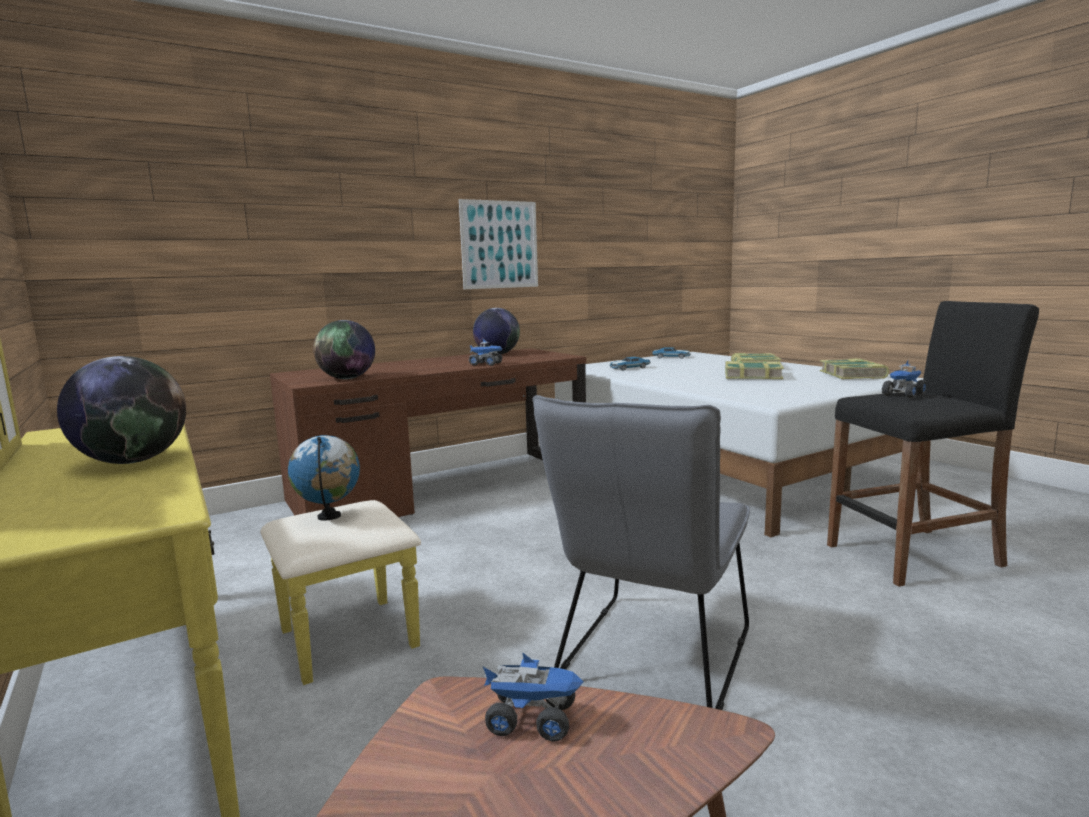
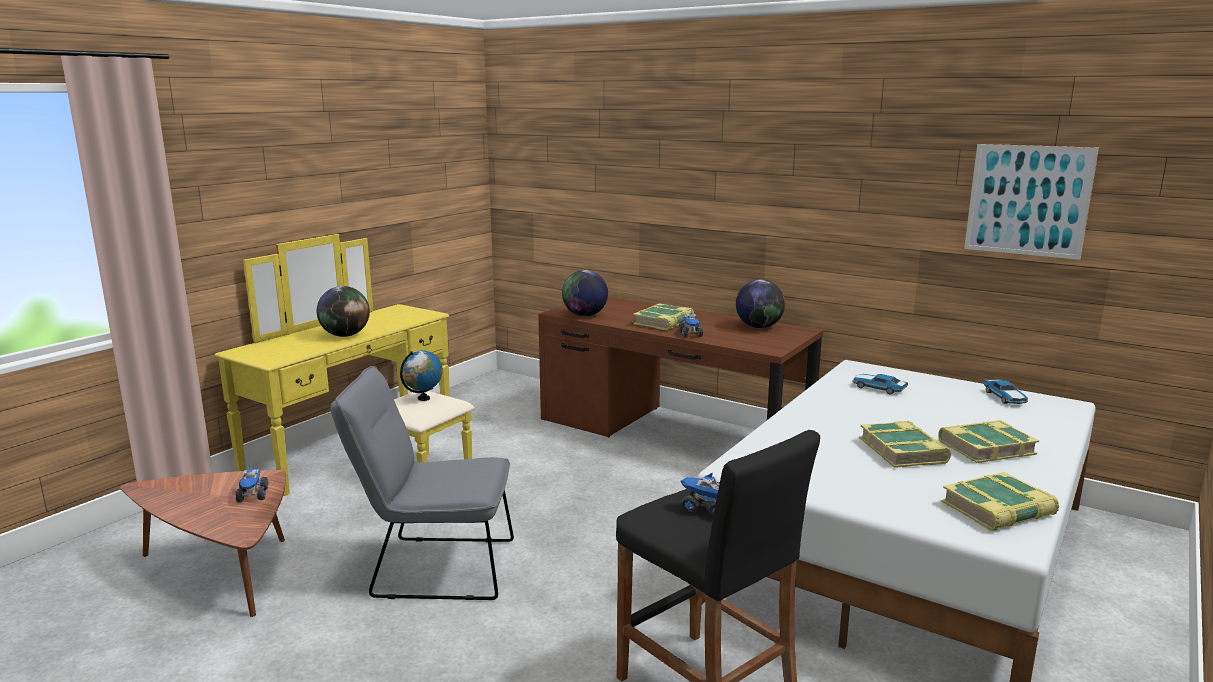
camera: 65 degrees right, 5 degrees up
(432, 366) = (664, 322): none -> book
(499, 244) = (800, 212): picture -> picture (1028, 200)

